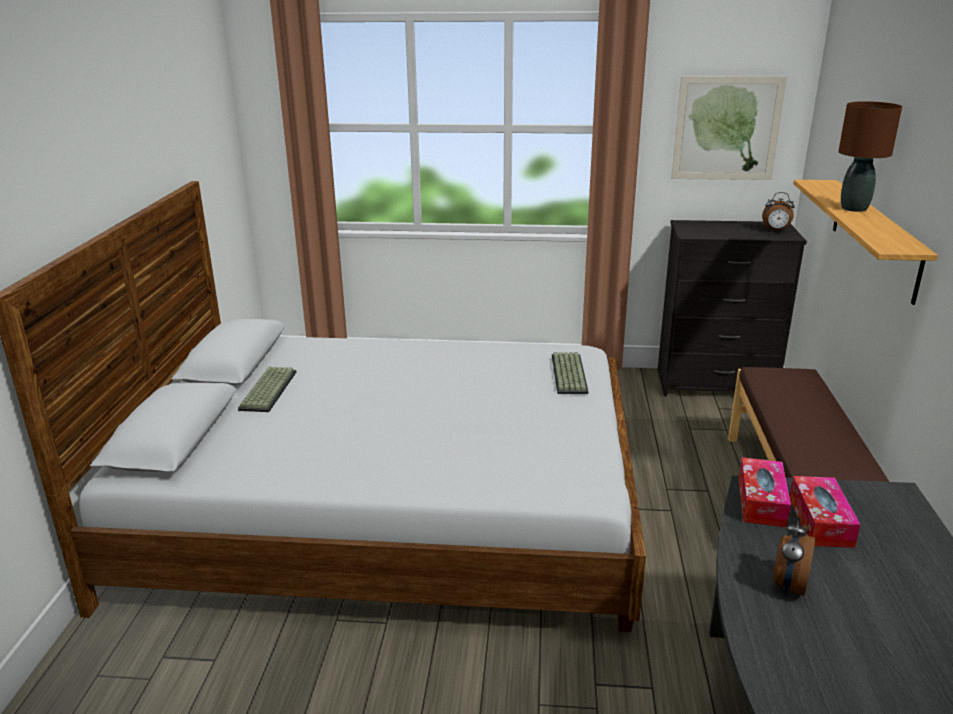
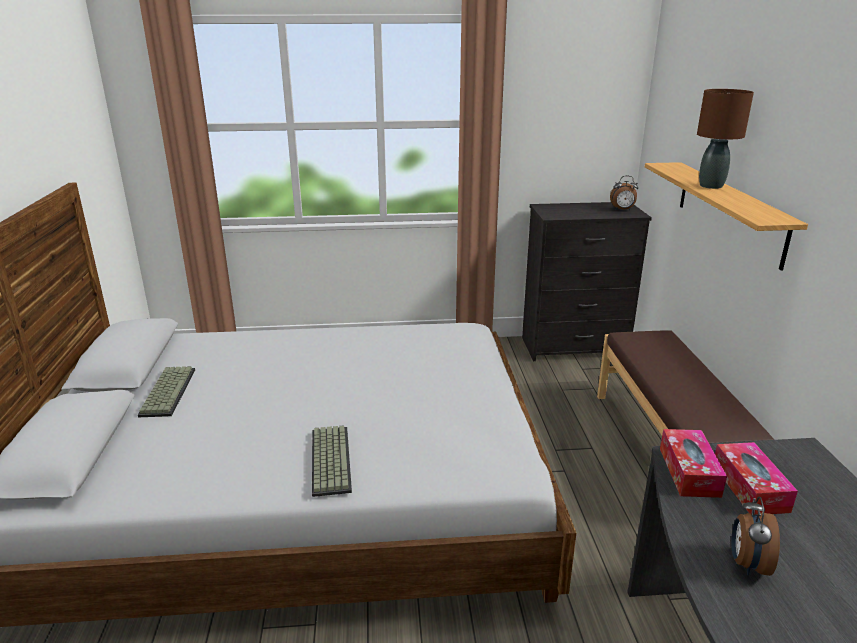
camera: 10 degrees left, 0 degrees up
(567, 374) = (462, 352): keyboard -> keyboard (329, 460)
(727, 128) = (575, 120): picture -> none

